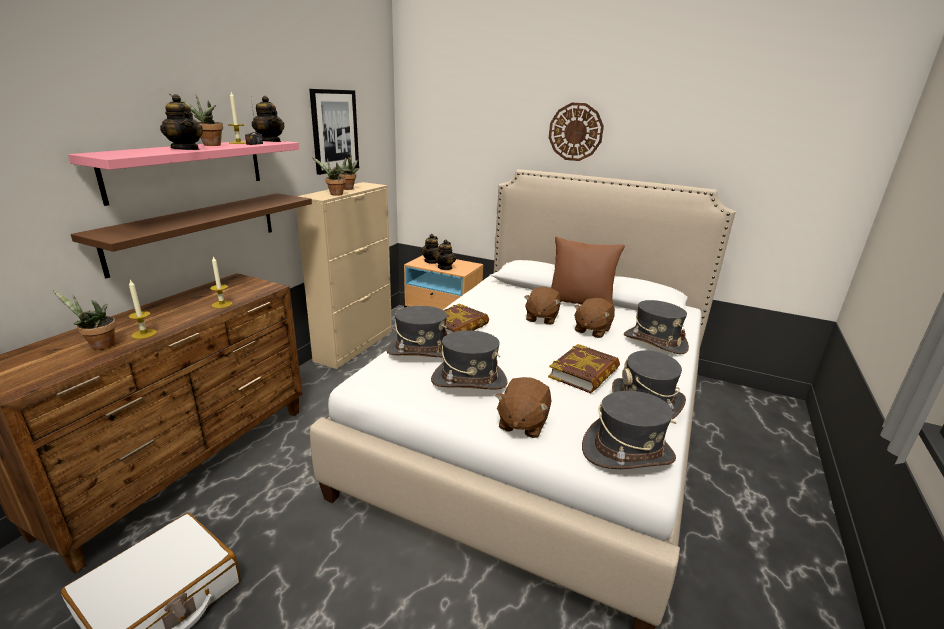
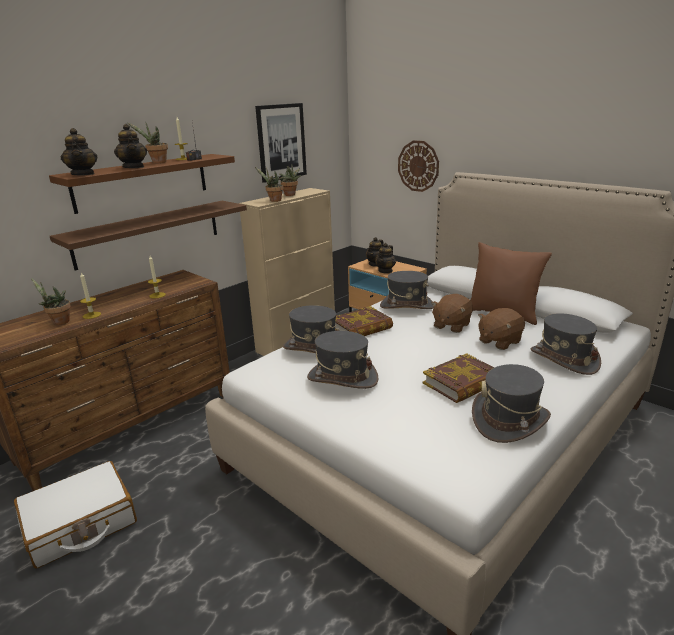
camera: 20 degrees right, 0 degrees up
(188, 168) = (142, 182): pink shelf -> brown shelf
(270, 141) = (211, 156): teapot -> teapot (83, 174)
(522, 423) = (371, 422): brown plush toy -> none
(575, 132) = (516, 131): wall clock -> wall clock (418, 166)
(627, 452) = (459, 462): grey hat -> grey hat (407, 306)

